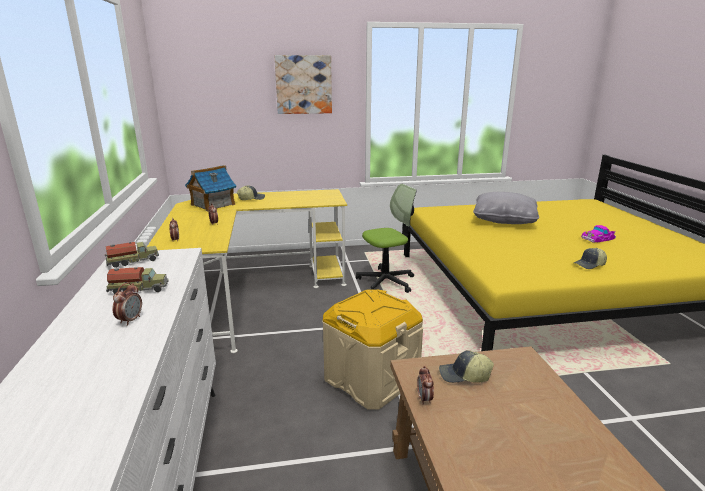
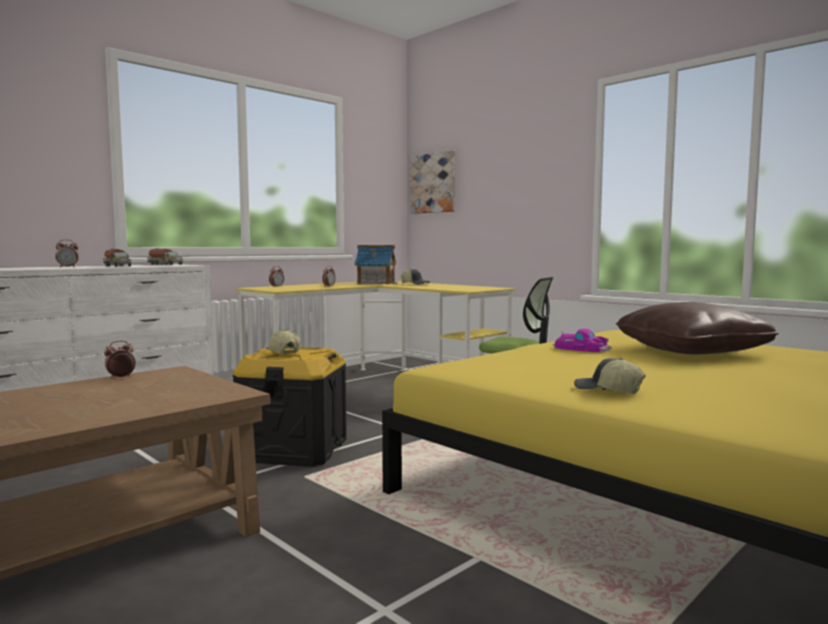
camera: 55 degrees right, 15 degrees down
(303, 84) = (525, 167): picture -> picture (433, 183)
(371, 378) = (293, 450): beige storage box -> black storage box
(464, 376) = (173, 382): cap -> cap (282, 352)
(504, 220) = (691, 351): grey pillow -> brown pillow
(598, 238) = (769, 385): toy car -> toy car (581, 348)

